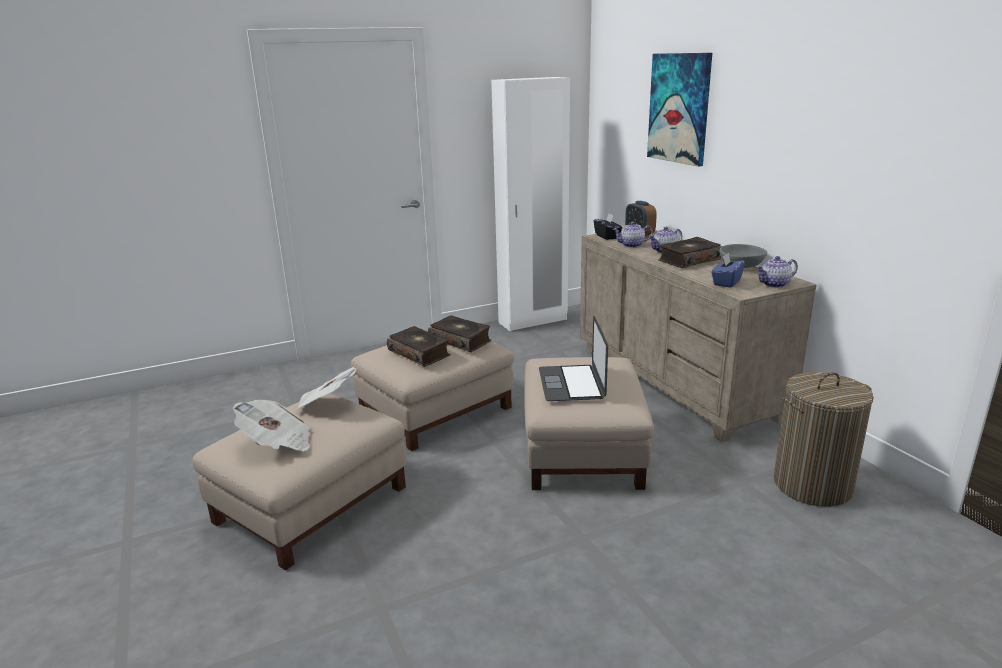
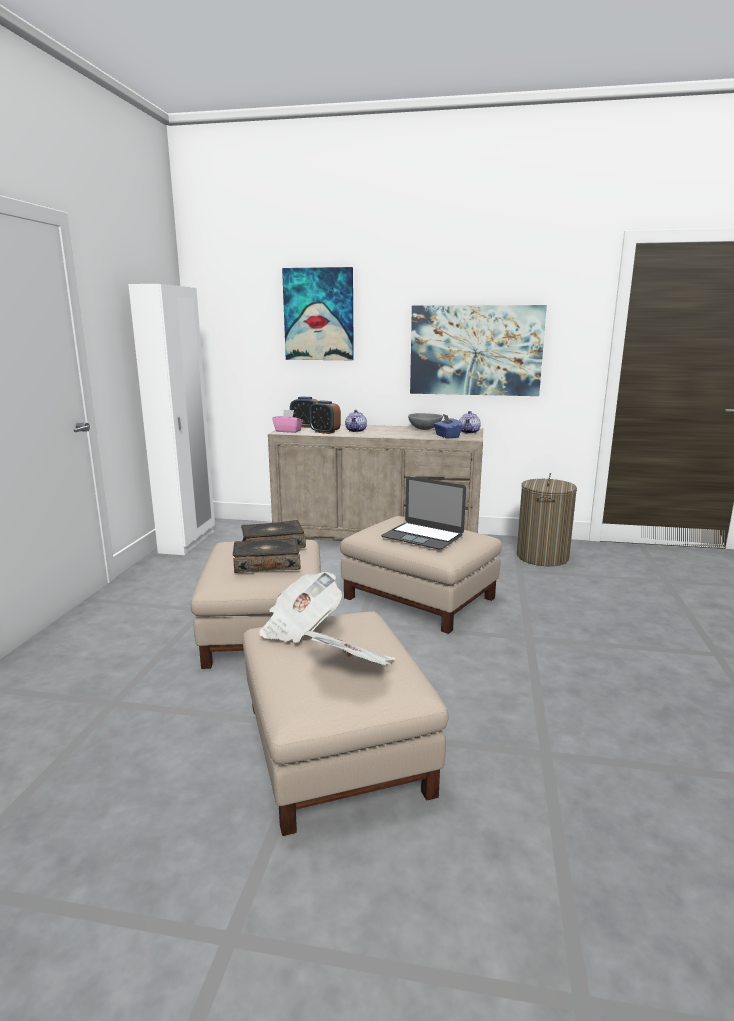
camera: 55 degrees left, 5 degrees down
(607, 236) = (288, 431): black tissue box -> pink tissue box
(631, 245) = (325, 432): teapot -> alarm clock
(689, 260) = (388, 432): book -> none
(825, 173) = (475, 350): none -> picture

